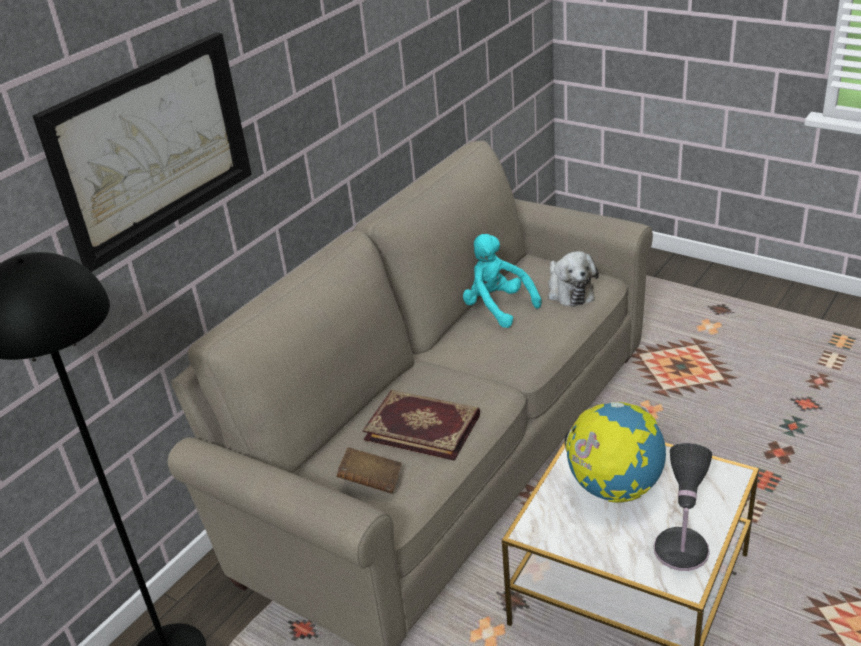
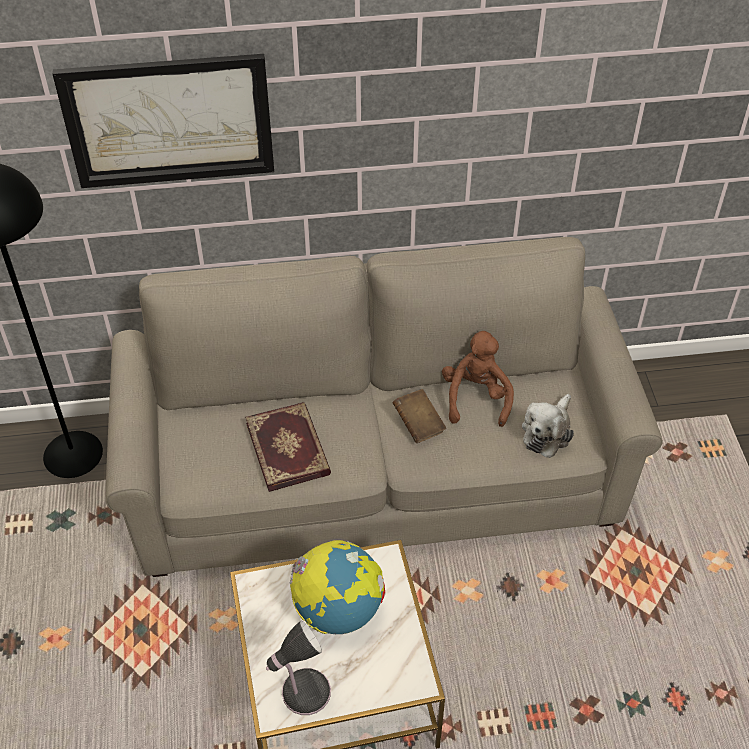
camera: 45 degrees right, 15 degrees up
(371, 482) = (209, 458): brown book -> brown book (418, 424)
(496, 307) = (476, 398): turquoise plush toy -> brown plush toy

